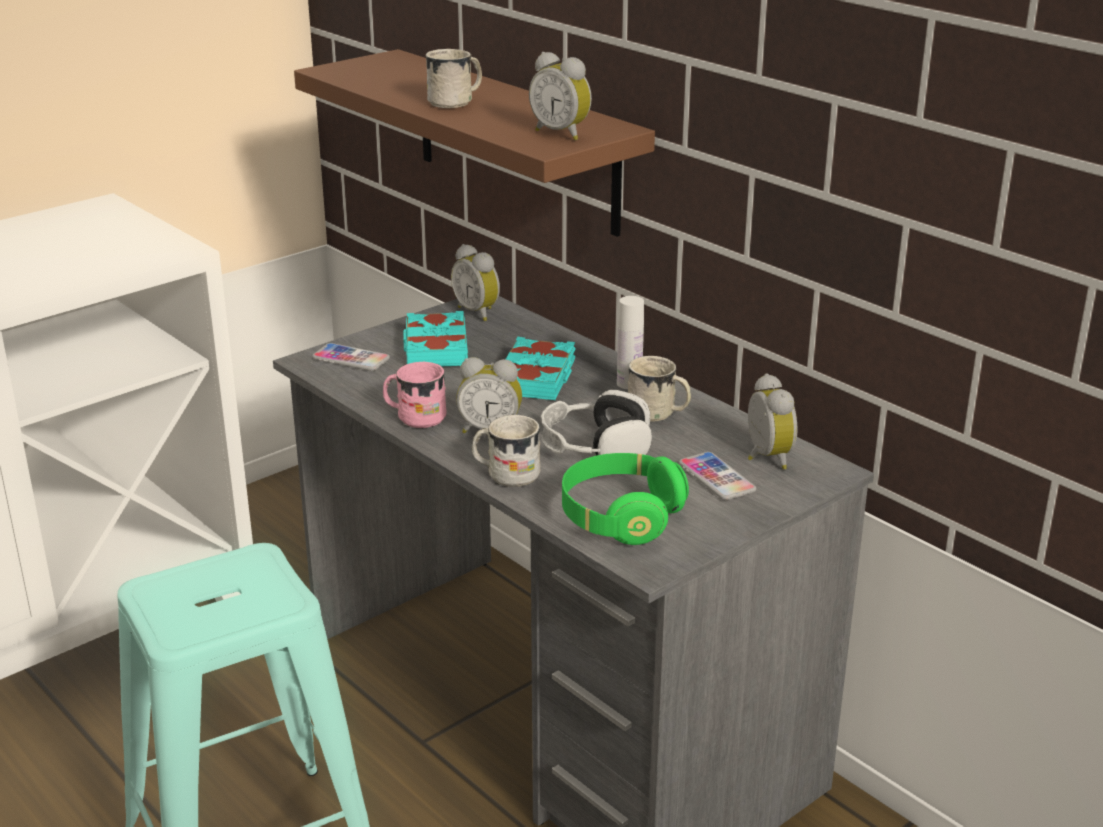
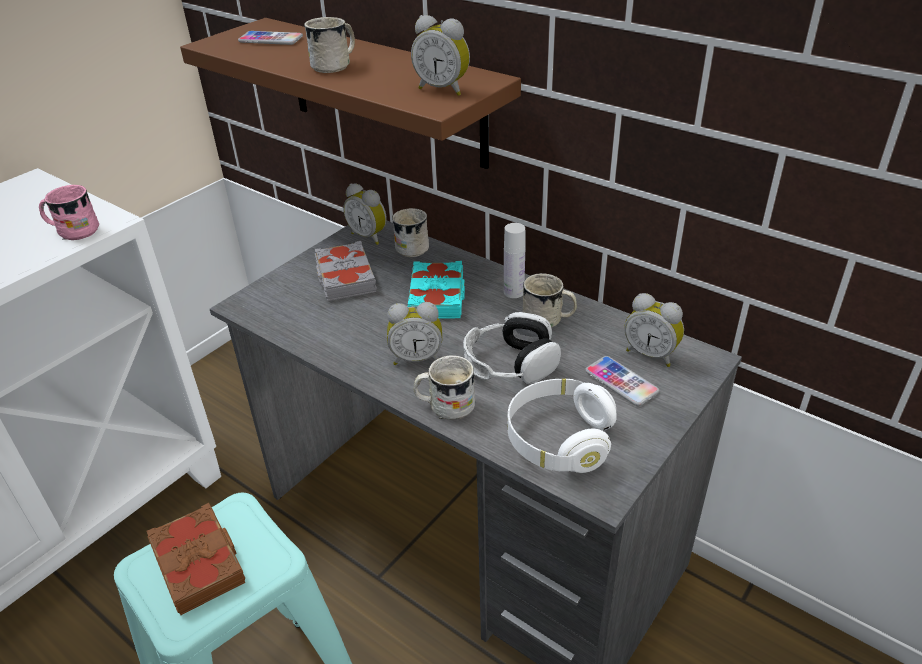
camera: 10 degrees left, 10 degrees up
(207, 592) = (199, 563): none -> brown book
(351, 359) = (276, 298): phone -> phone (271, 39)
(415, 417) = (348, 353): pink mug -> pink mug (73, 231)
(435, 348) = (344, 277): turquoise book -> grey book
(525, 327) = (412, 246): none -> white mug
(620, 517) = (559, 440): green headphones -> white headphones
(765, 458) = (651, 354): alarm clock -> alarm clock turned 150 degrees clockwise

